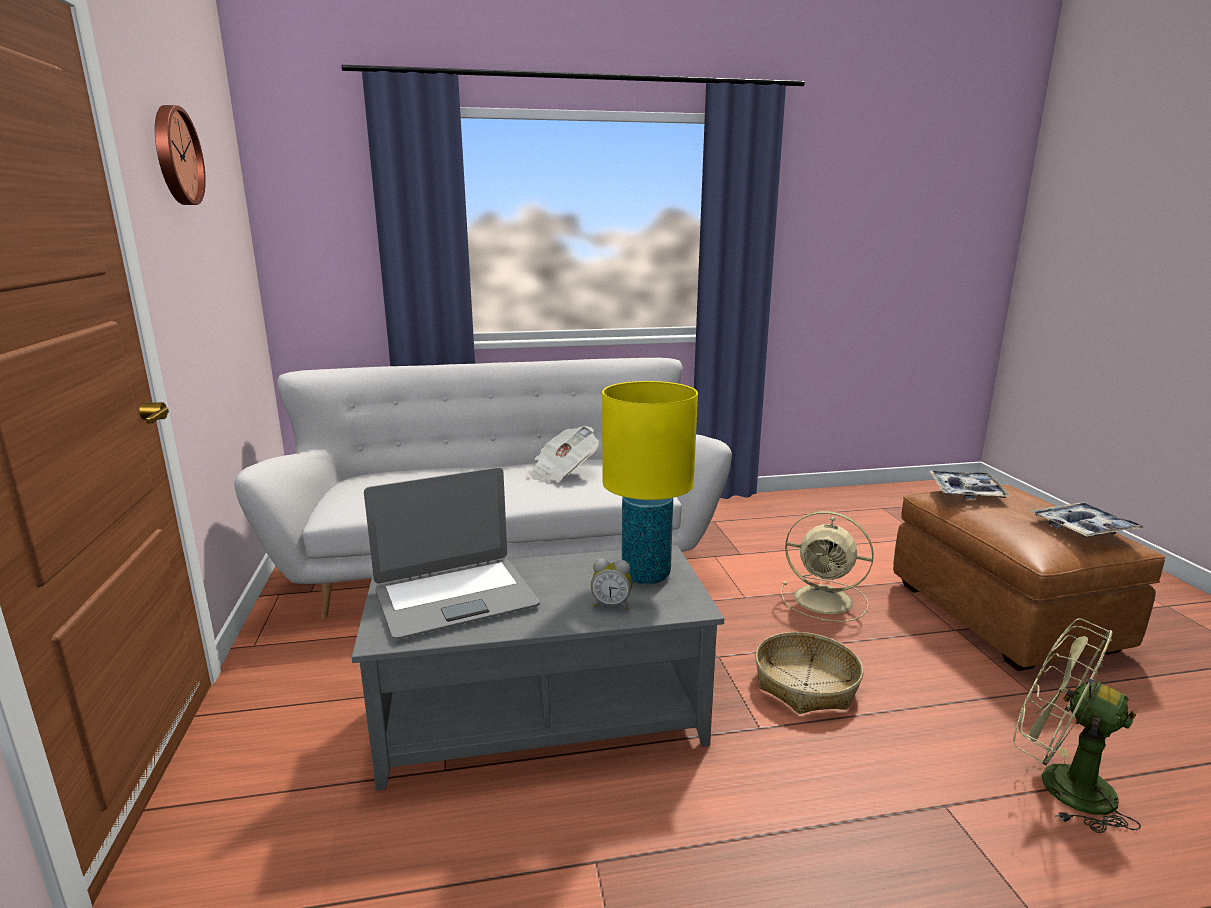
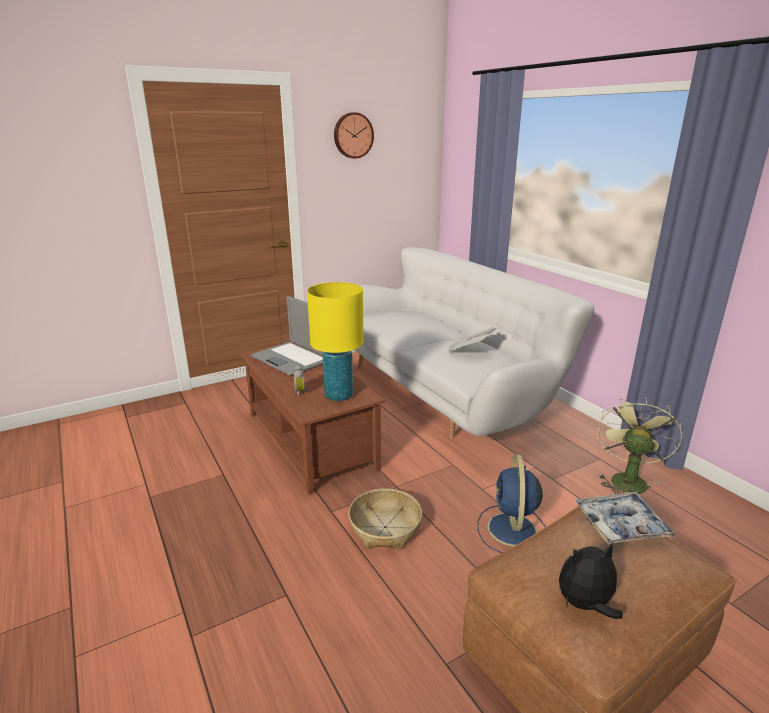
camera: 70 degrees right, 5 degrees up
(542, 716) = (311, 440): grey coffee table -> brown coffee table
(825, 600) = (512, 531): beige fan -> blue fan
(1059, 784) = (325, 663): green fan -> green fan (627, 479)
(1083, 528) = (585, 605): tray -> plush toy

